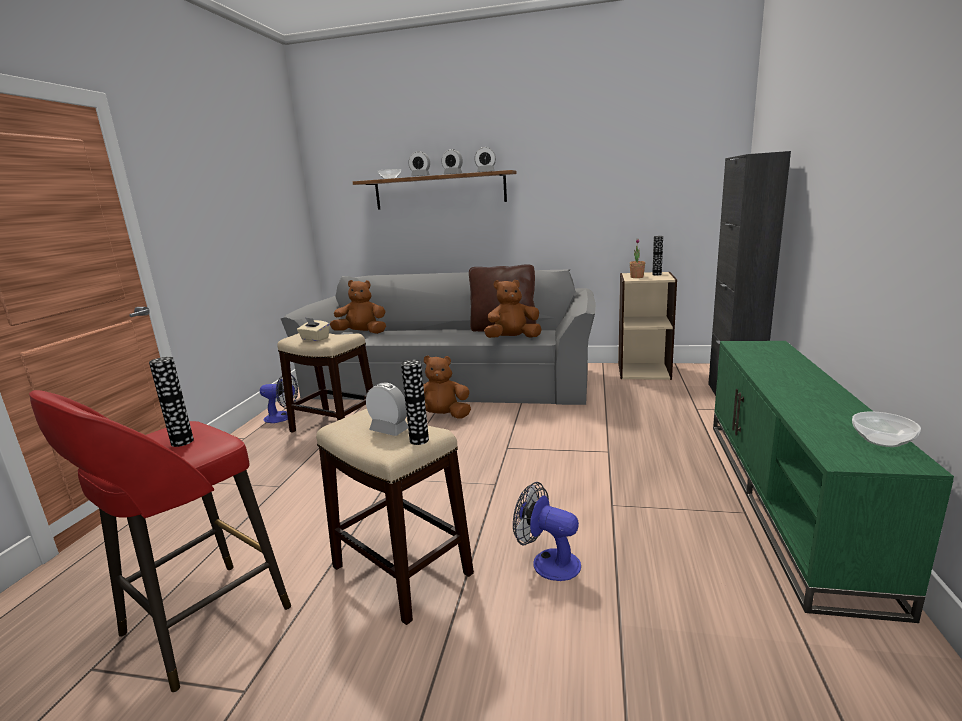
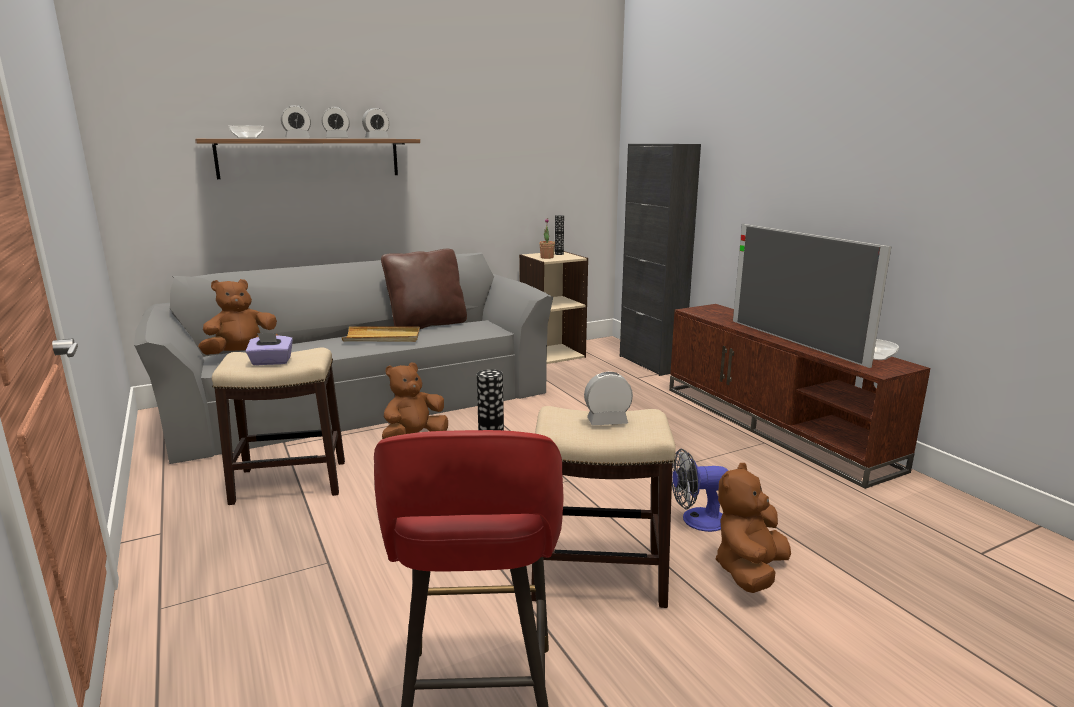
camera: 40 degrees left, 0 degrees up
(283, 417) = (182, 493): fan -> none
(314, 339) = (271, 362): beige tissue box -> purple tissue box
(419, 440) = (656, 421): vase -> none
(452, 333) = (382, 337): none -> beige tray
(512, 339) = (461, 334): brown plush toy -> brown plush toy (749, 571)
(788, 498) = (775, 426): green tv stand -> brown tv stand
(794, 398) = (793, 342): none -> television

